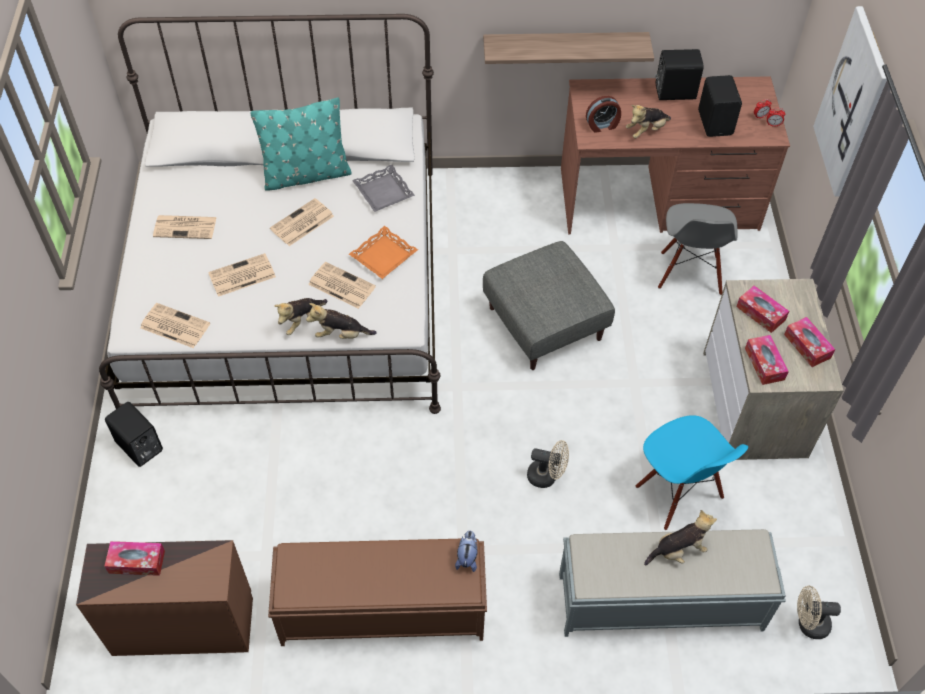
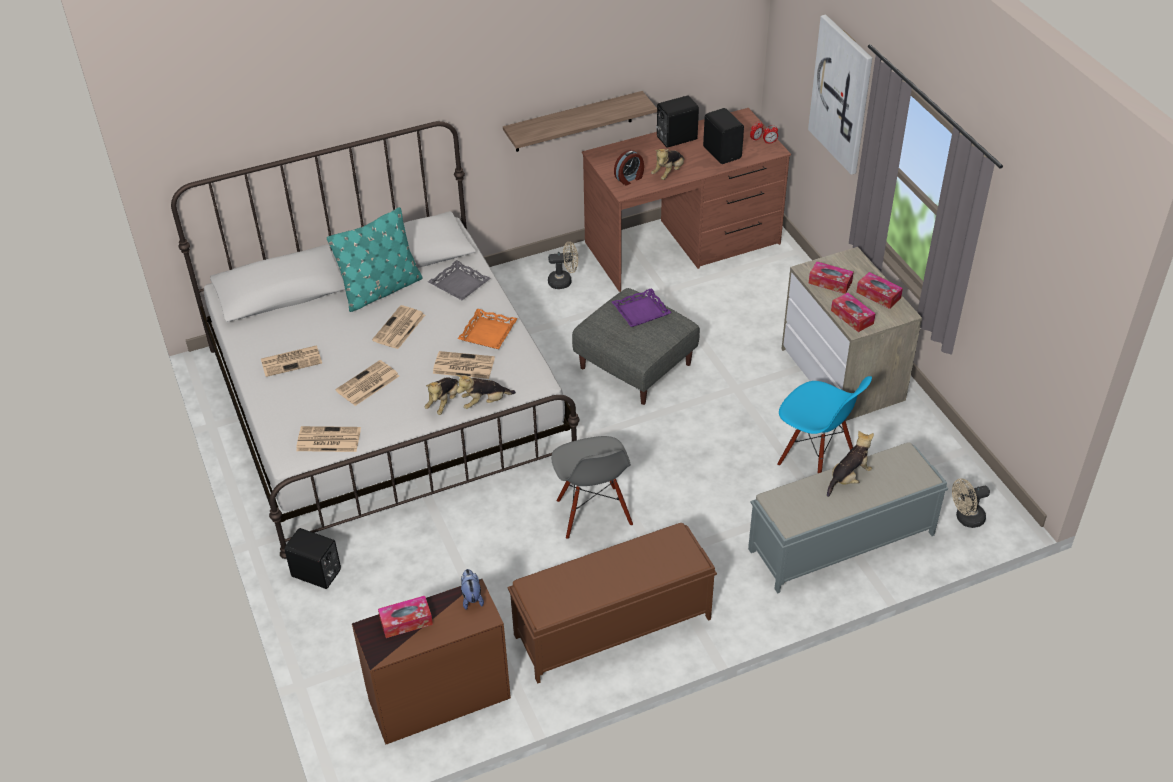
camera: 20 degrees left, 10 degrees down
(467, 557) = (681, 538): plush toy -> plush toy (471, 597)
(547, 476) = (699, 480): beige fan -> beige fan (564, 281)
(561, 273) = (641, 311): none -> purple tray
(689, 273) = (739, 292): grey chair -> grey chair (593, 513)

